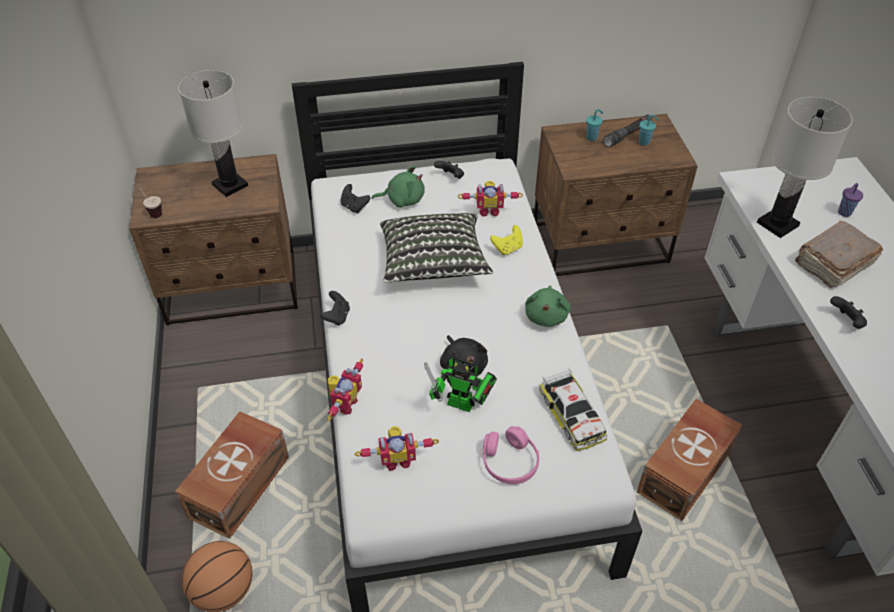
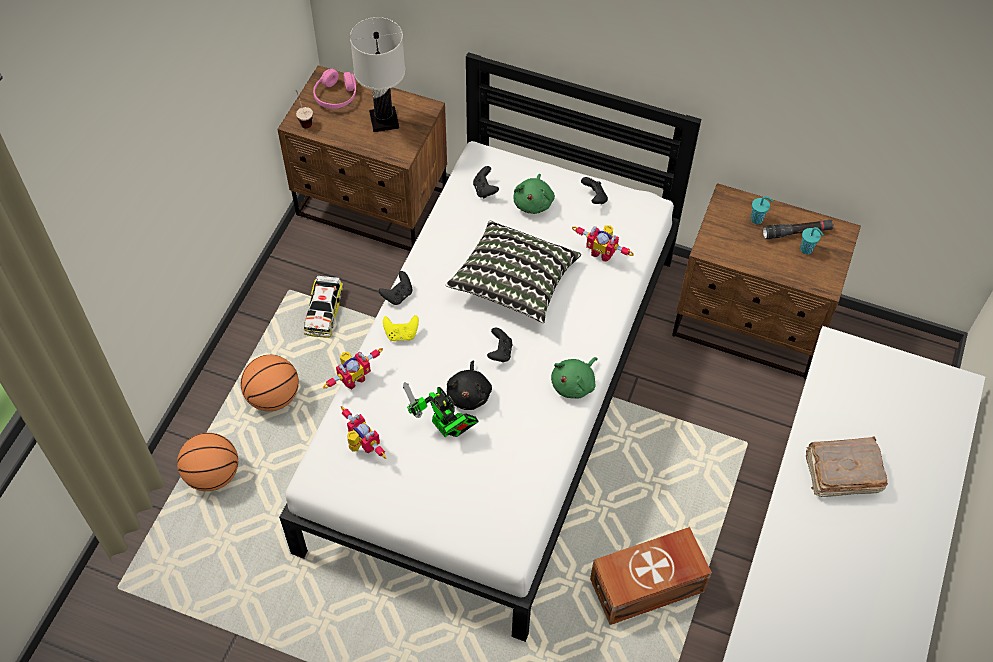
camera: 30 degrees right, 10 degrees up
(241, 486) = (273, 397): brown storage box -> basketball
(397, 459) = (361, 446): toy robot -> toy robot turned 150 degrees counterclockwise
(403, 199) = (533, 202): green plush toy -> green plush toy turned 75 degrees clockwise
(507, 248) = (591, 300): yellow game controller -> yellow game controller (401, 334)
(509, 462) = (445, 496): pink headphones -> pink headphones (336, 96)
(572, 416) = (524, 485): toy car -> toy car (323, 311)
(778, 224) = (828, 408): white table lamp -> none
(843, 213) = (906, 429): purple cup -> none
(846, 322) = (797, 532): black game controller -> black game controller (500, 352)

